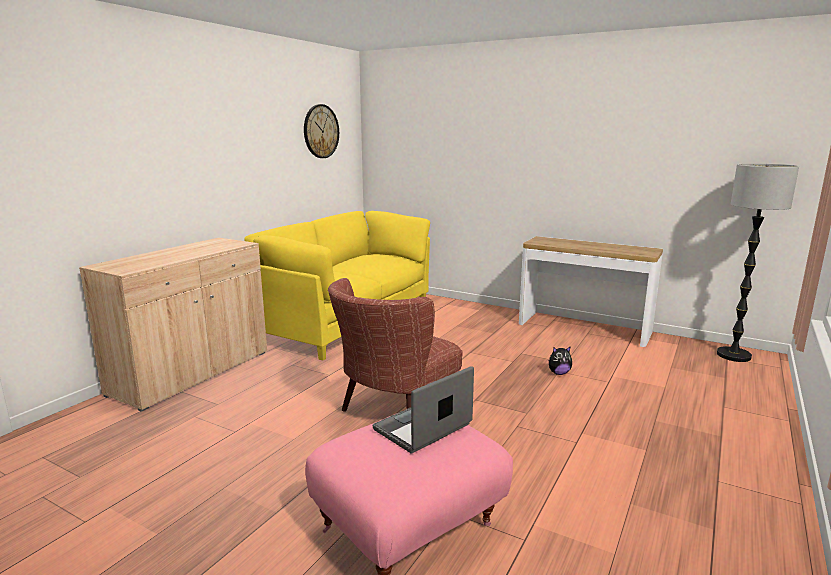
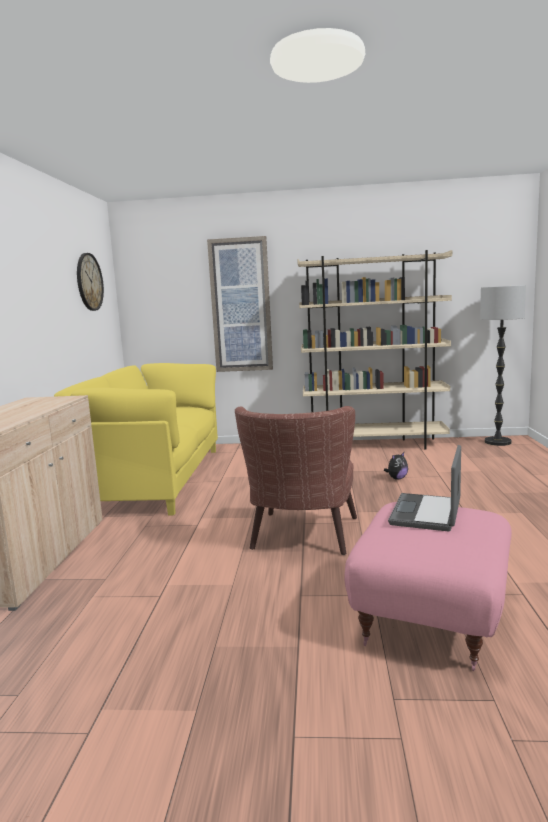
camera: 25 degrees left, 5 degrees down
(468, 161) = (241, 305): none -> picture
(583, 329) = (375, 445): console table -> beige bookcase

